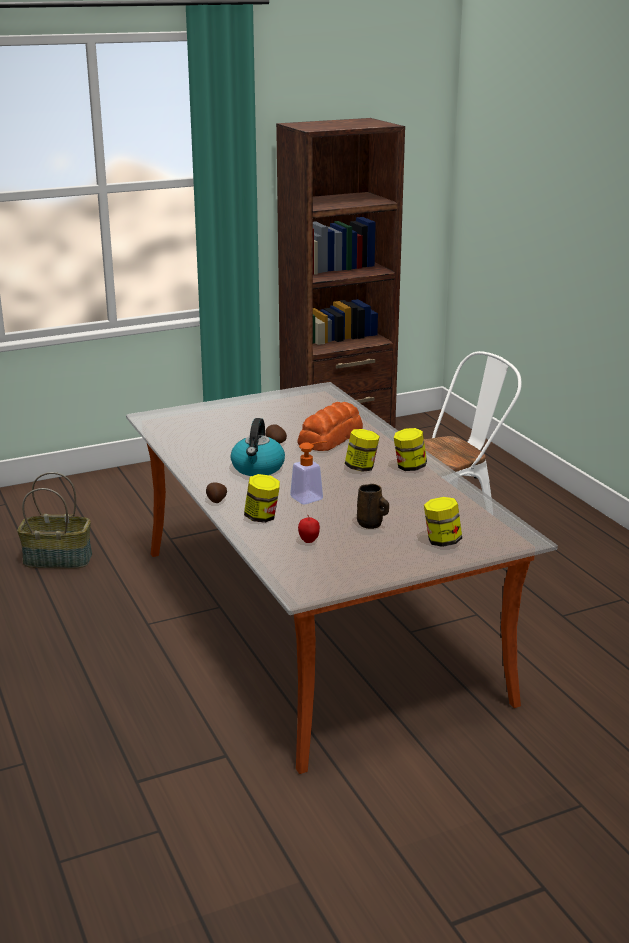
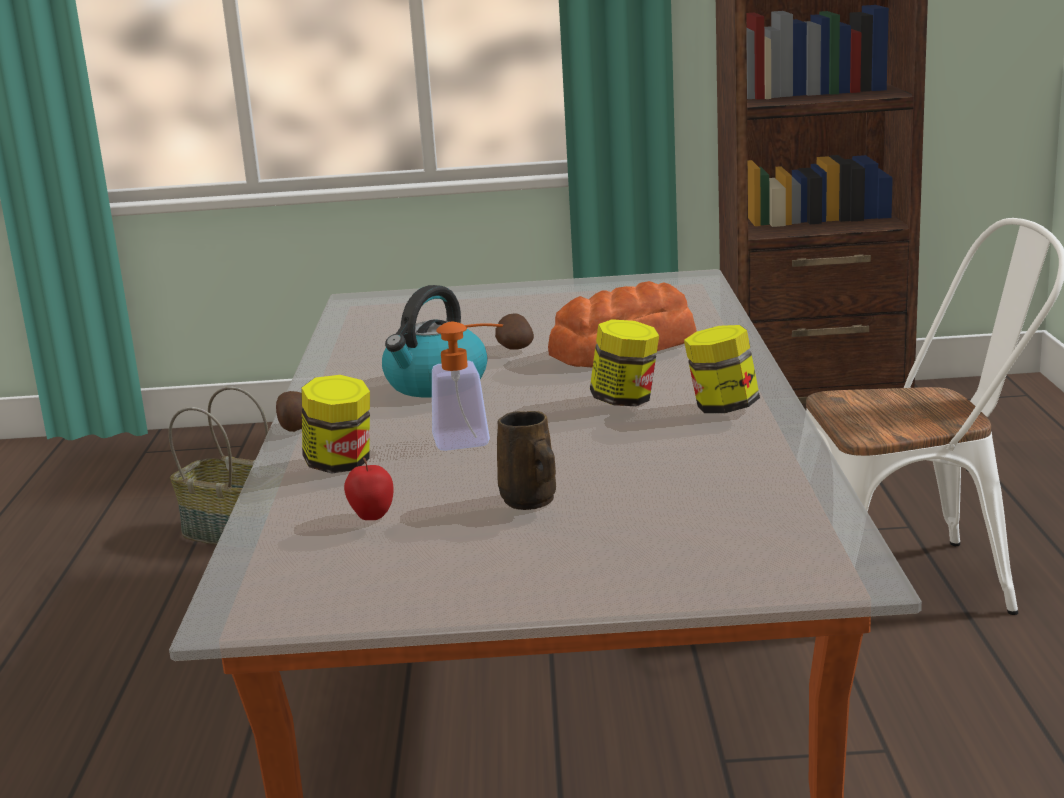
camera: 25 degrees right, 5 degrees down
(442, 541) = (644, 554): jar -> none

